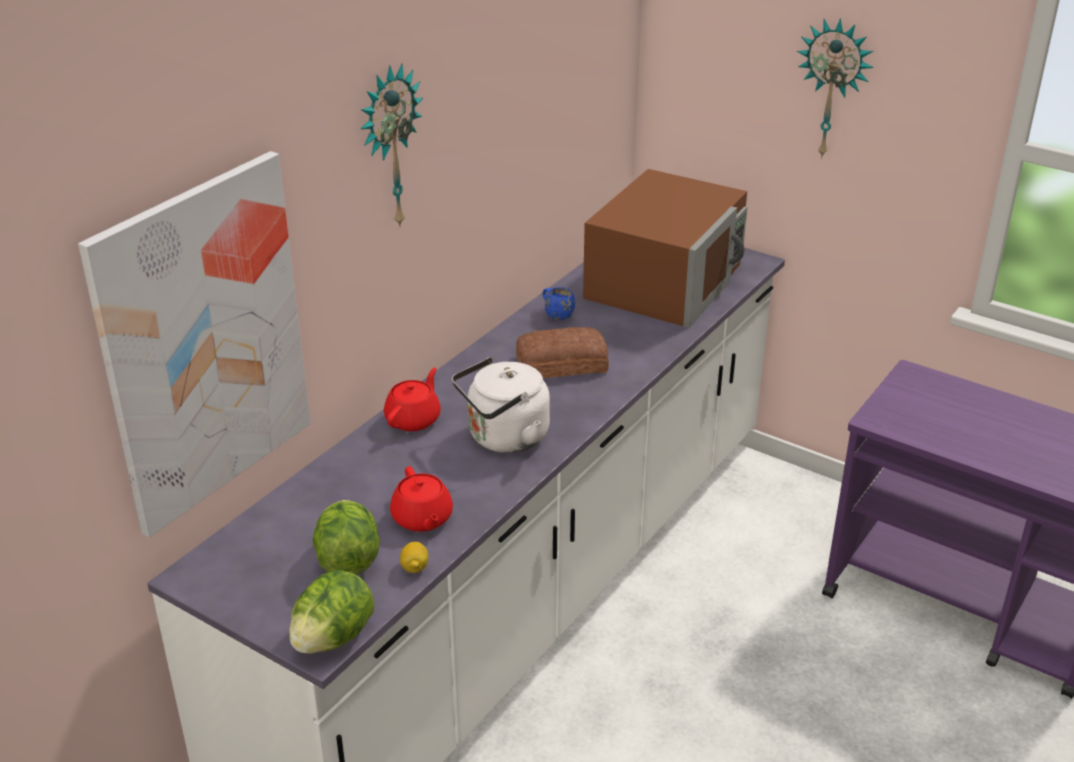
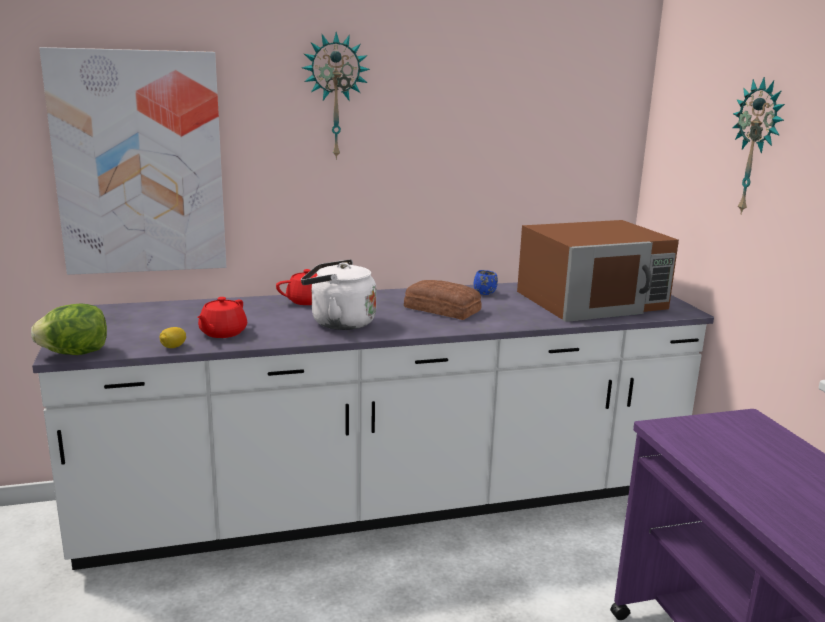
camera: 40 degrees right, 15 degrees down
(348, 560) = (152, 332): lettuce -> none

